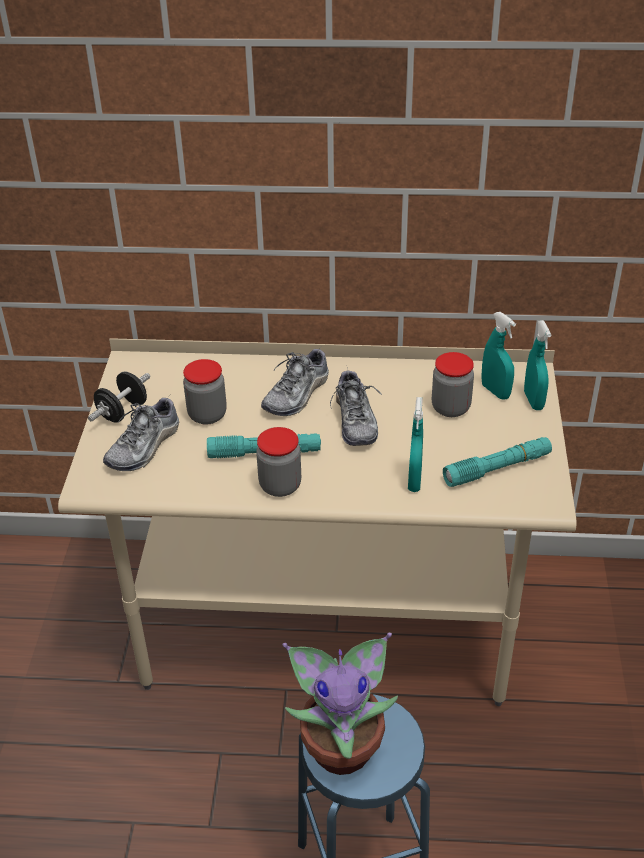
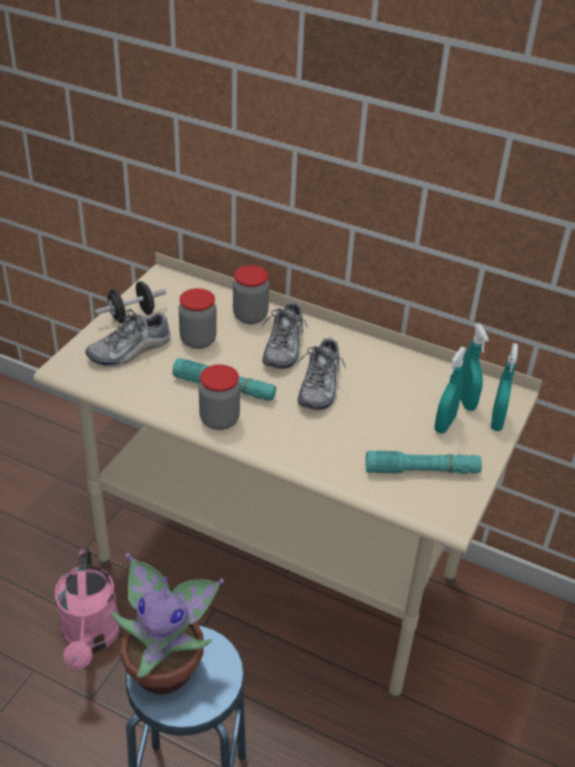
camera: 20 degrees right, 0 degrees up
(176, 768) = (91, 638): none -> pink watering can
(297, 395) = (284, 347): shoe -> shoe turned 45 degrees counterclockwise
(414, 480) = (339, 455): turquoise spray bottle -> turquoise spray bottle (444, 424)
(450, 408) = (414, 402): jar -> jar (250, 316)

